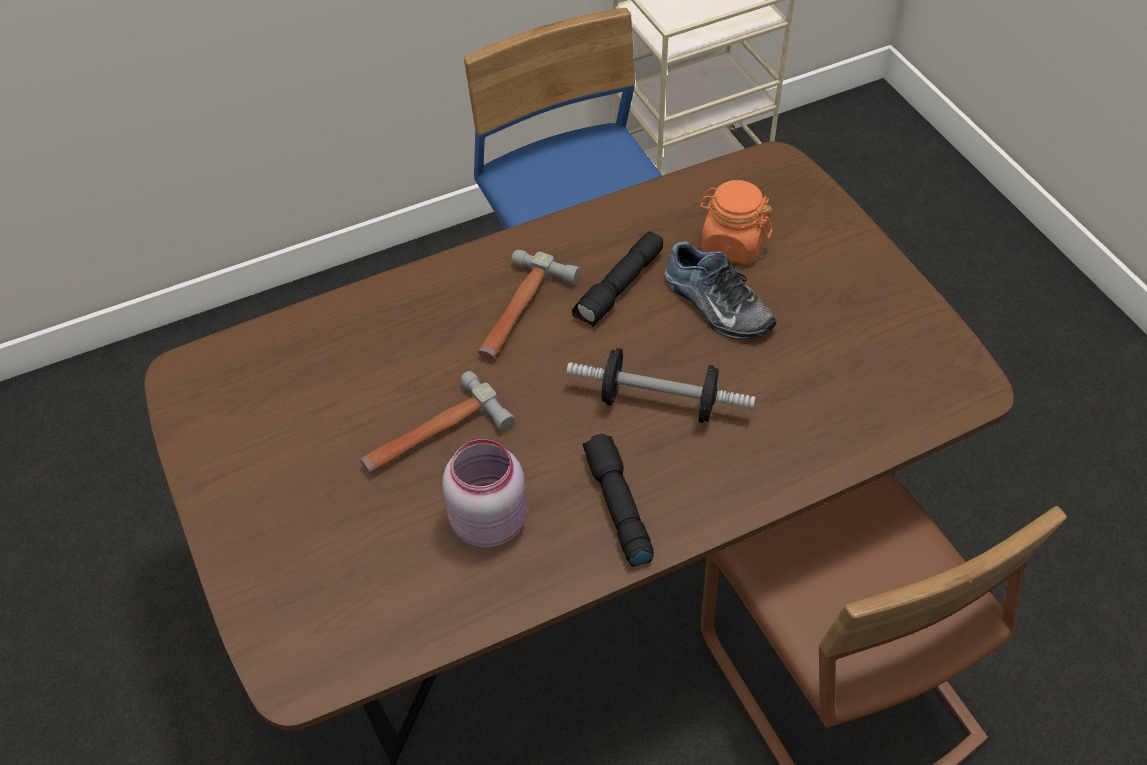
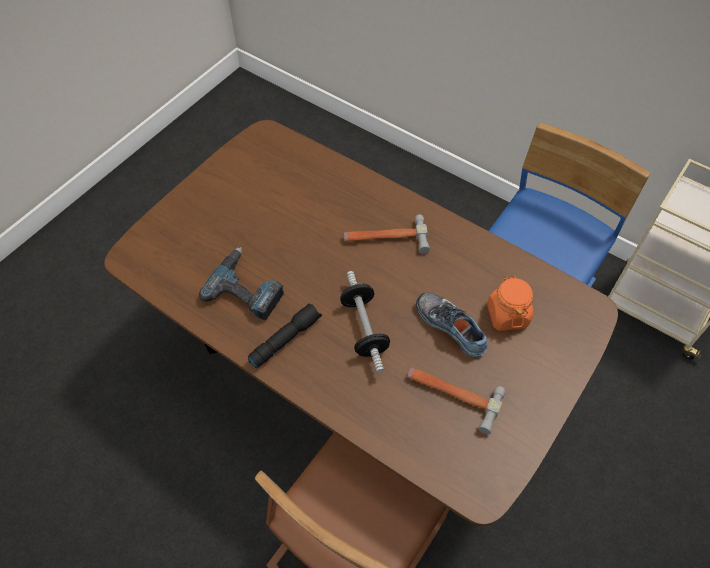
camera: 60 degrees right, 5 degrees up
(432, 436) = (284, 241): hammer -> hammer (452, 394)
(489, 520) = (247, 288): pink jar -> power drill
(620, 288) = (433, 275): black flashlight -> none
(715, 306) = (452, 326): shoe -> shoe turned 120 degrees clockwise

